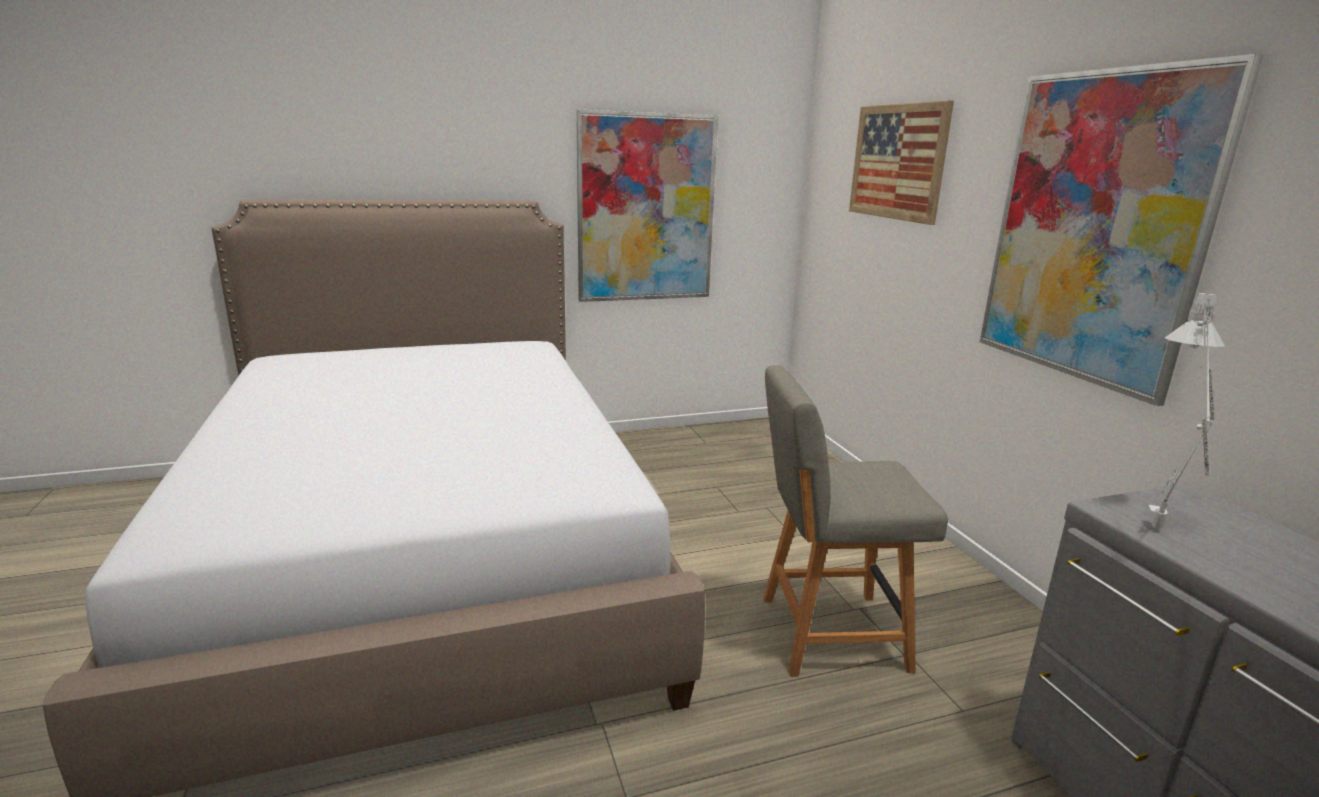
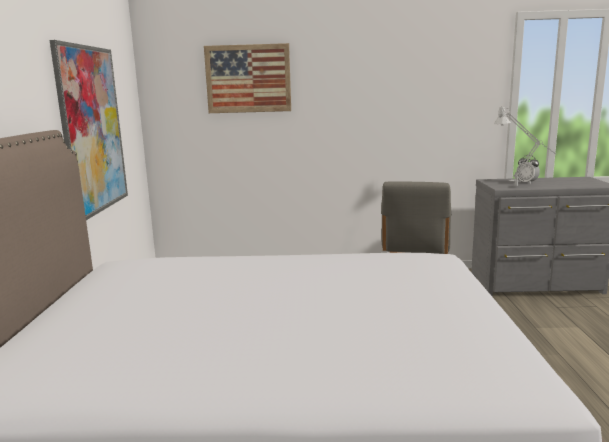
camera: 70 degrees left, 5 degrees down
(1094, 228) = (393, 98): picture -> none
(1251, 550) = (527, 183): none -> alarm clock

